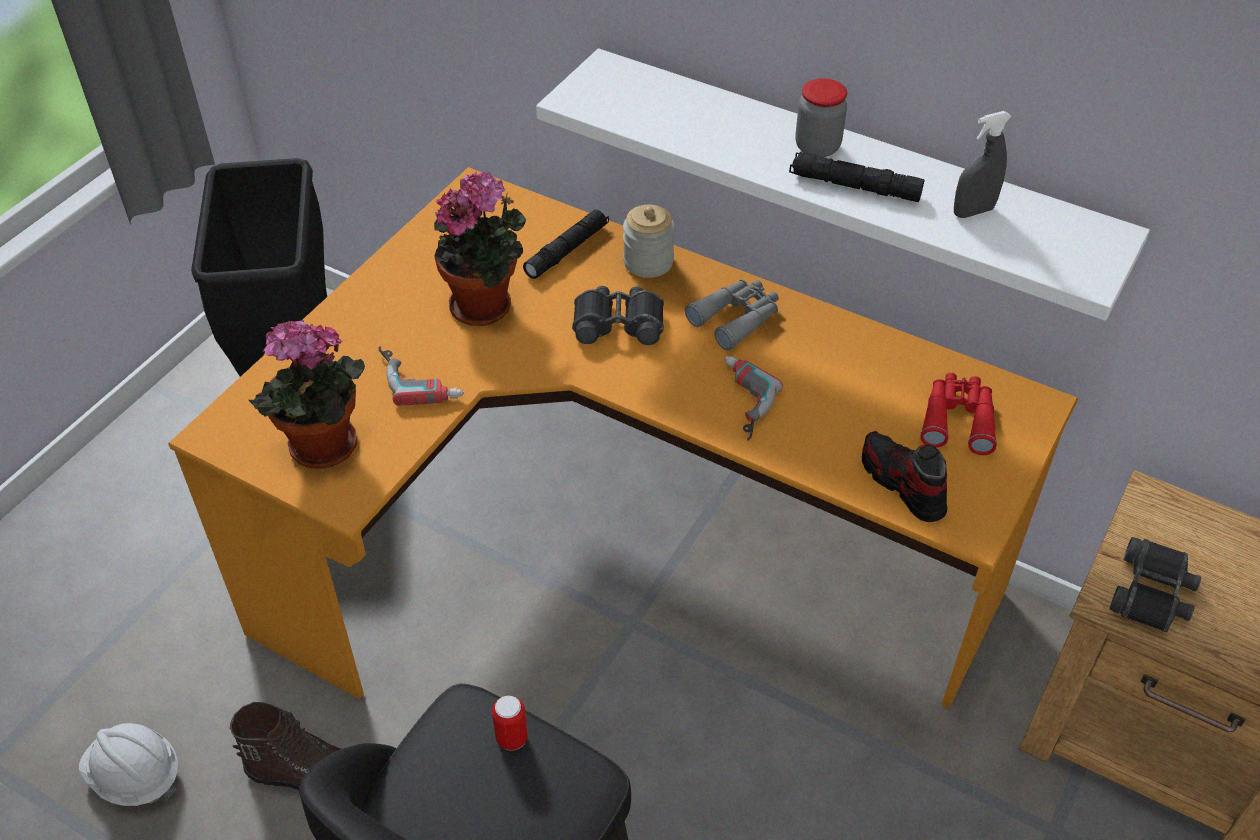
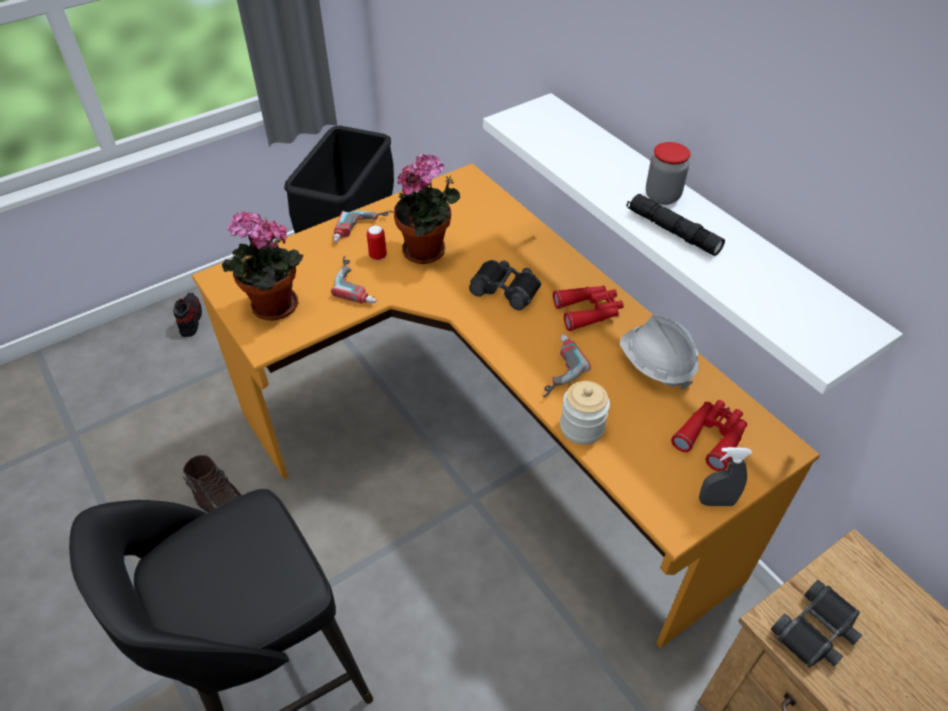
camera: 25 degrees right, 0 degrees up
(135, 775) = (140, 473): white hard hat -> white hard hat (656, 365)
(377, 304) = (363, 230): none -> power drill
(512, 738) = (270, 539): can -> can (378, 256)
(567, 250) = (501, 232): black flashlight -> none
(648, 262) = (550, 255): jar -> jar (582, 427)
(737, 318) = (589, 311): grey binoculars -> red binoculars
(902, 484) = (639, 469): shoe -> shoe (190, 319)
(973, 211) = (755, 276): grey spray bottle -> grey spray bottle (716, 502)

